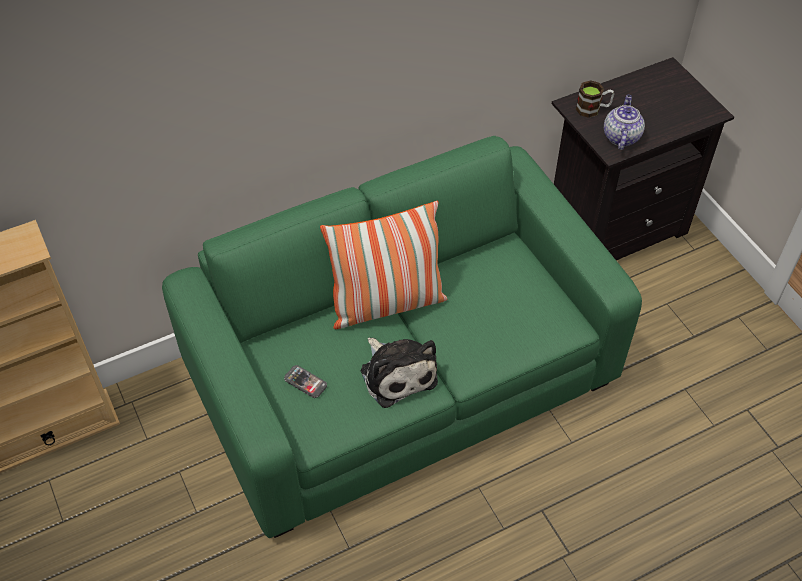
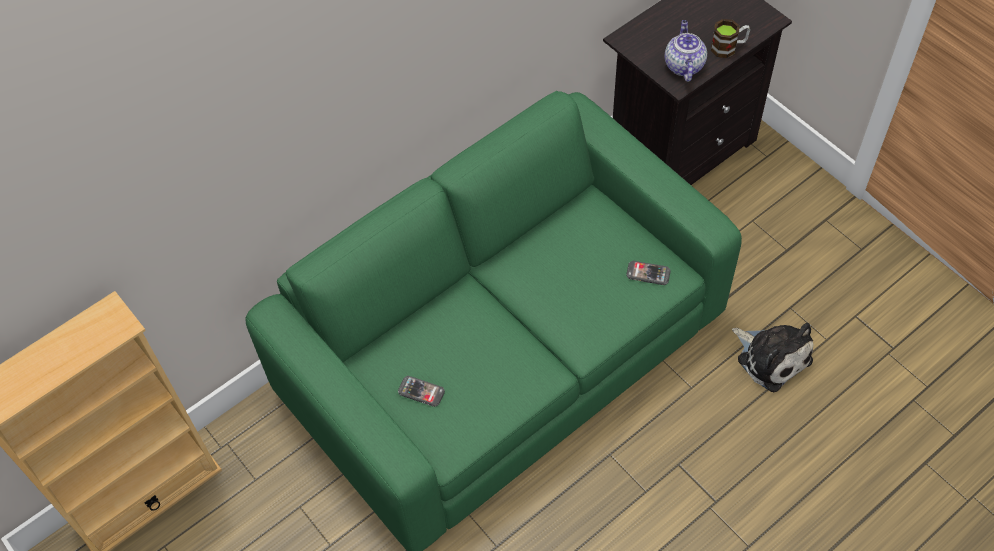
camera: 10 degrees left, 5 degrees up
(386, 303) = (481, 289): pillow -> none
(397, 373) = (512, 362): plush toy -> plush toy (771, 357)
(546, 320) = (648, 273): none -> phone
(593, 109) = (648, 39): mug -> mug (728, 47)

